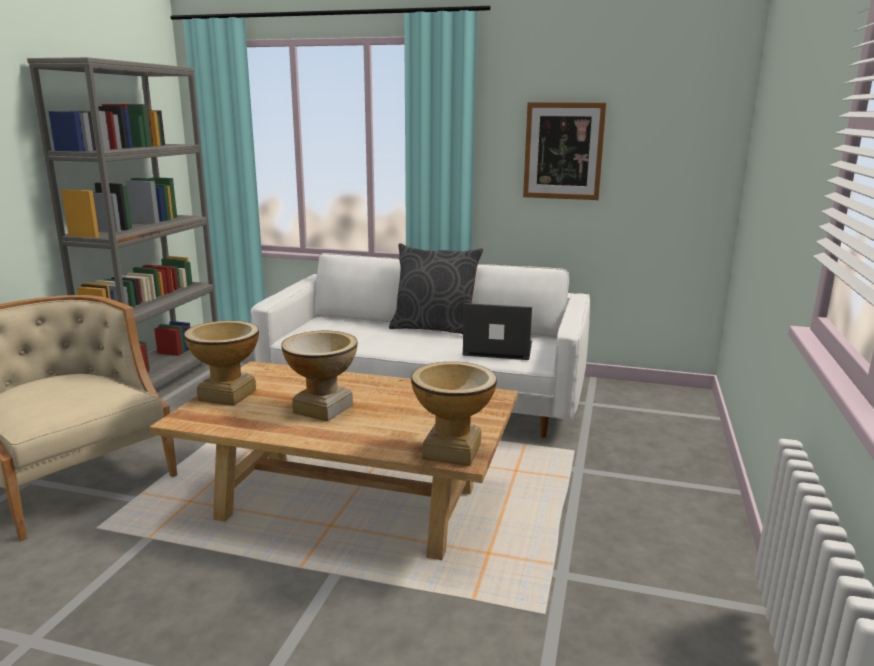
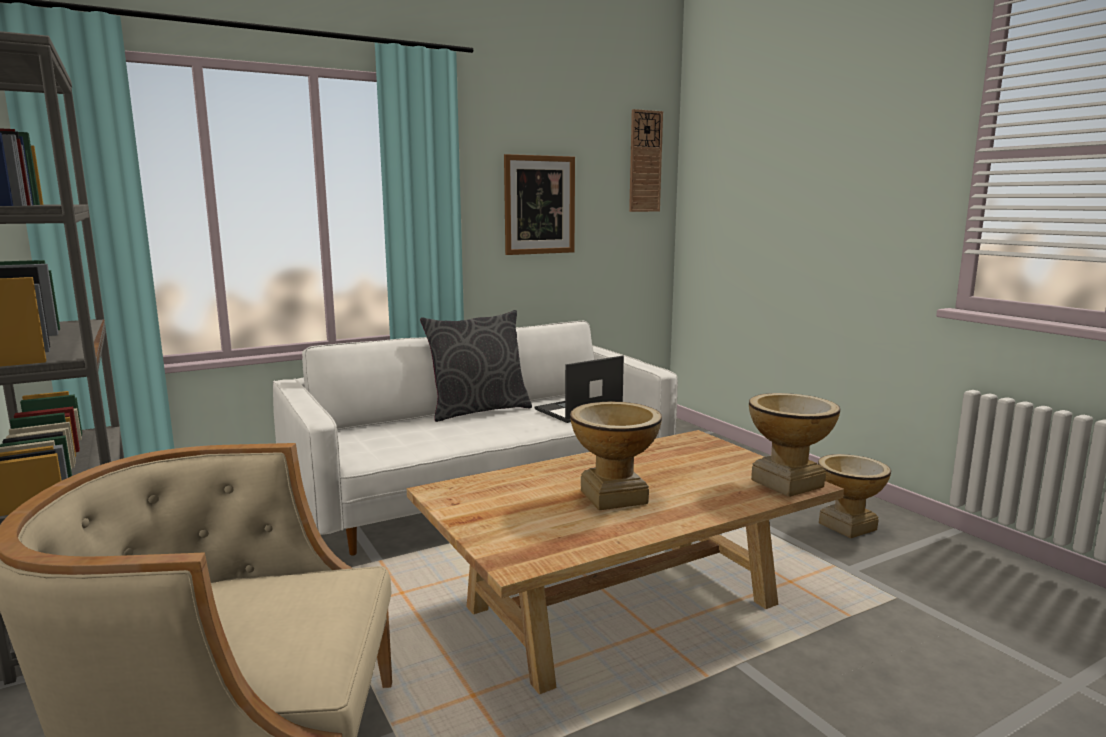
camera: 45 degrees left, 5 degrees down
(228, 395) = (489, 524): vase -> vase (847, 526)
(702, 106) = (645, 161): none -> wall clock

